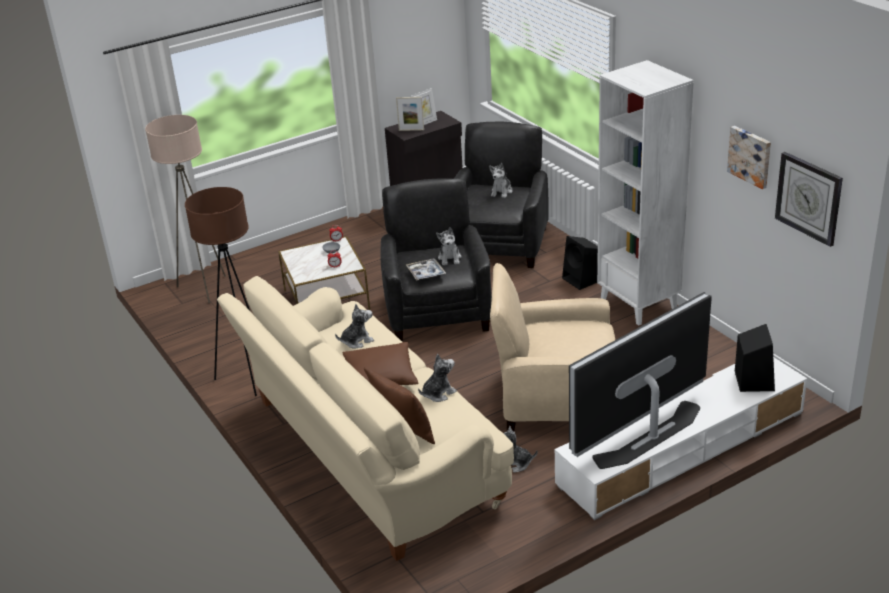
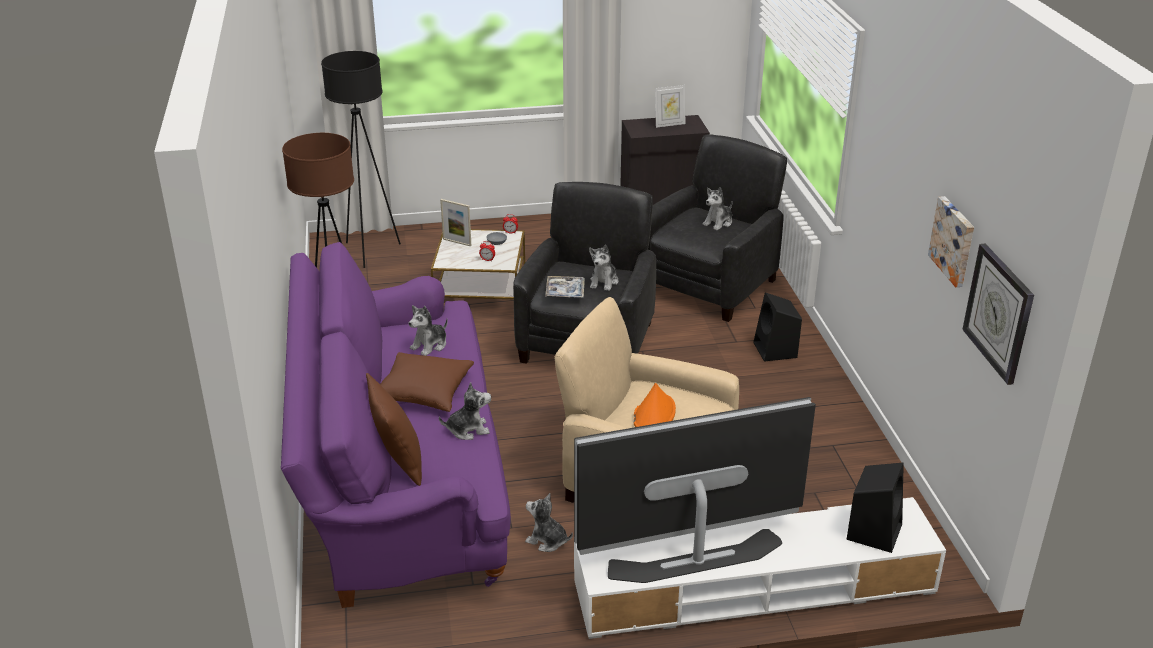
camera: 20 degrees right, 0 degrees up
(203, 288) = (370, 251): beige floor lamp -> black floor lamp
(357, 341) = (430, 345): plush toy -> plush toy turned 135 degrees clockwise
(368, 455) = (400, 478): beige sofa -> purple sofa
(411, 130) = (648, 128): picture frame -> picture frame (457, 242)
(562, 343) = (654, 415): none -> orange hat
(639, 304) = (823, 397): white bookcase -> none

